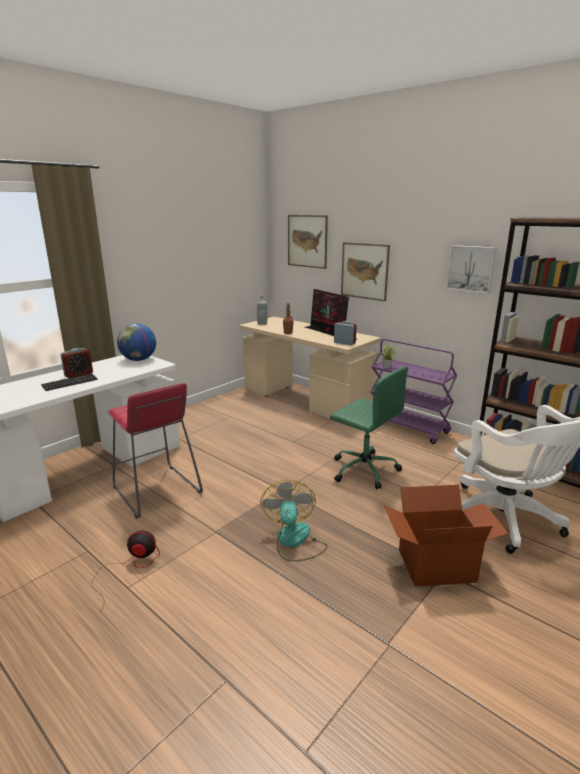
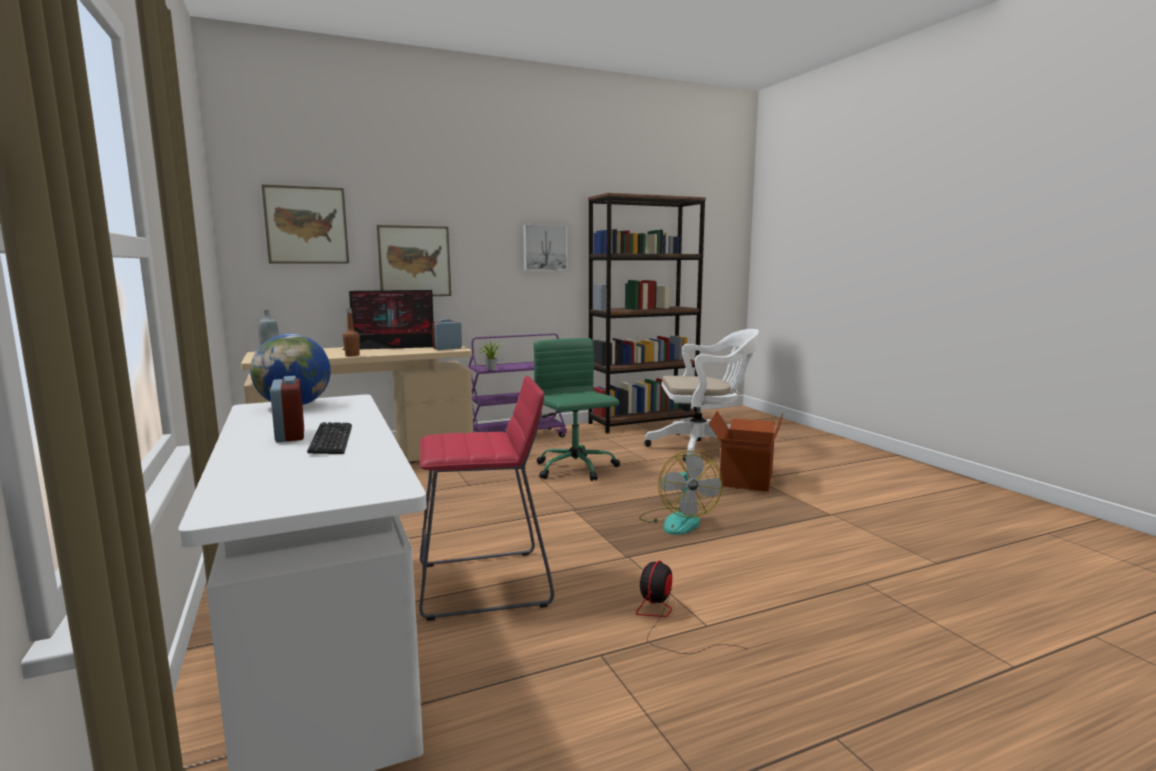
camera: 65 degrees left, 10 degrees down
(294, 541) = (677, 521): fan -> fan turned 120 degrees counterclockwise
(363, 469) = (576, 469): green office chair -> green office chair turned 90 degrees counterclockwise

